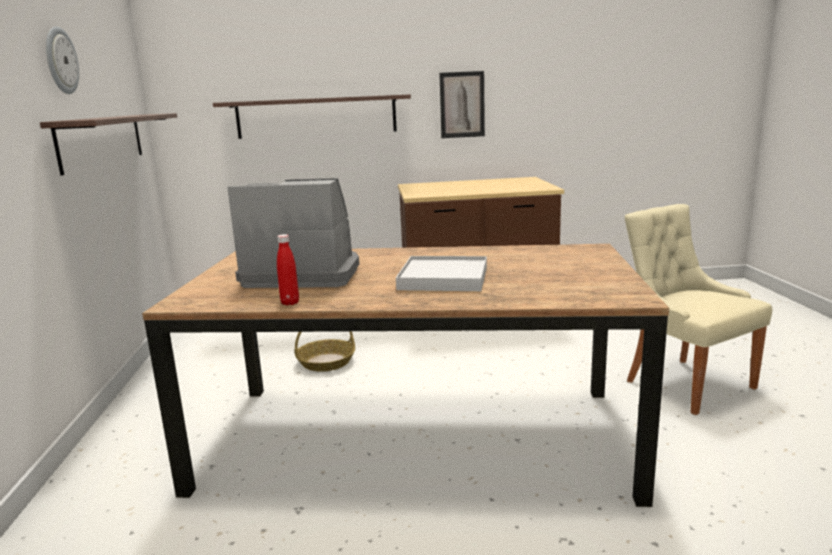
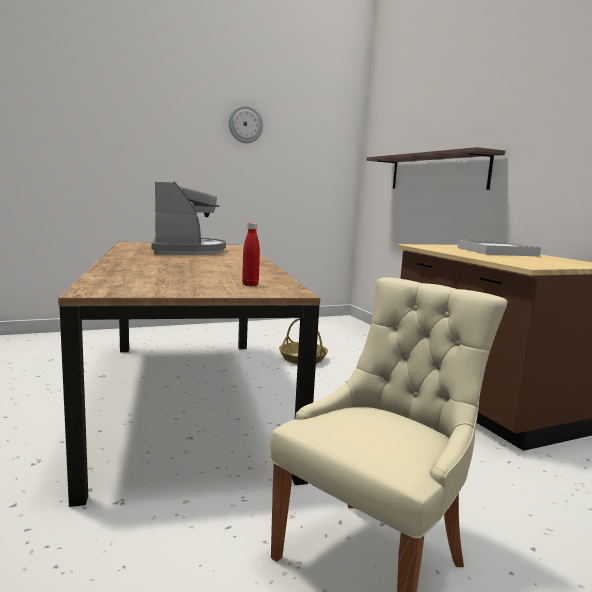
camera: 70 degrees right, 5 degrees down
(102, 140) = (278, 175): shelf -> none
(290, 303) = (123, 250): red bottle -> red bottle (250, 285)
(444, 278) = (172, 265): white tray -> white tray (496, 252)
(462, 104) = (555, 162): picture -> none

